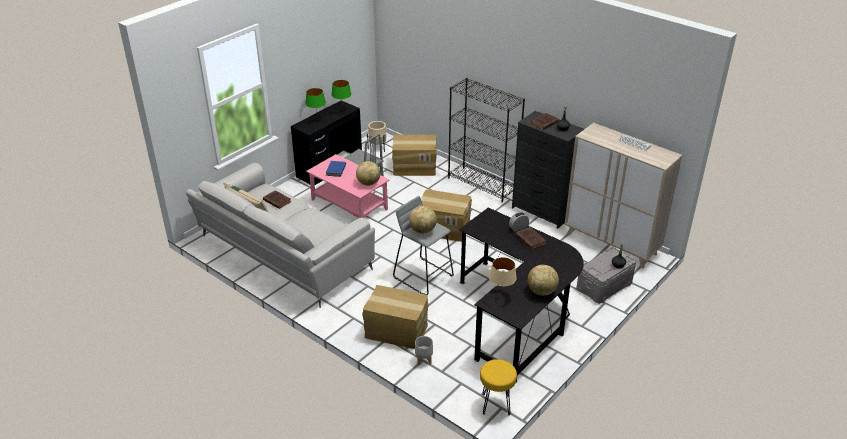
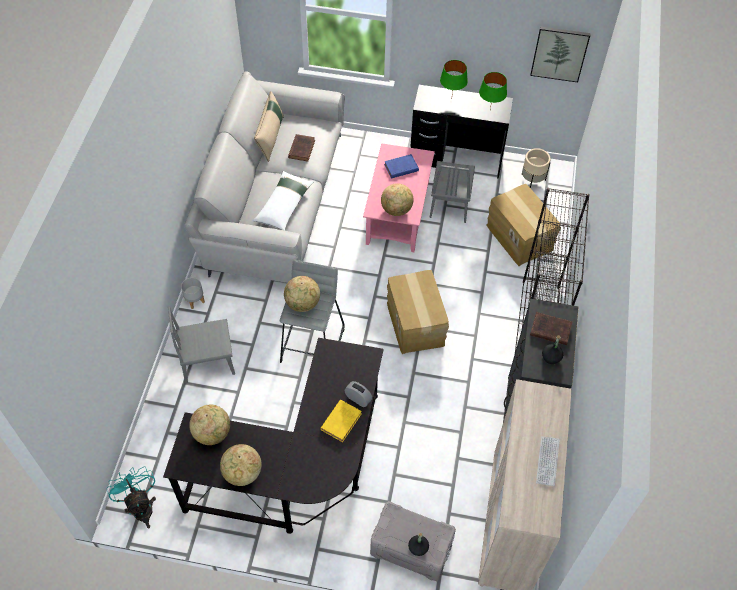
camera: 60 degrees right, 20 degrees up
(319, 224) = (284, 205): none -> white pillow
(354, 50) = (559, 53): none -> picture
(396, 331) = (208, 361): cardboard box -> grey chair
(423, 359) = (176, 407): grey planter -> grey planter (194, 300)
(496, 404) = (141, 507): yellow stool -> turquoise fan
(501, 296) = (212, 433): beige table lamp -> globe
(530, 239) = (341, 421): brown book -> yellow book

